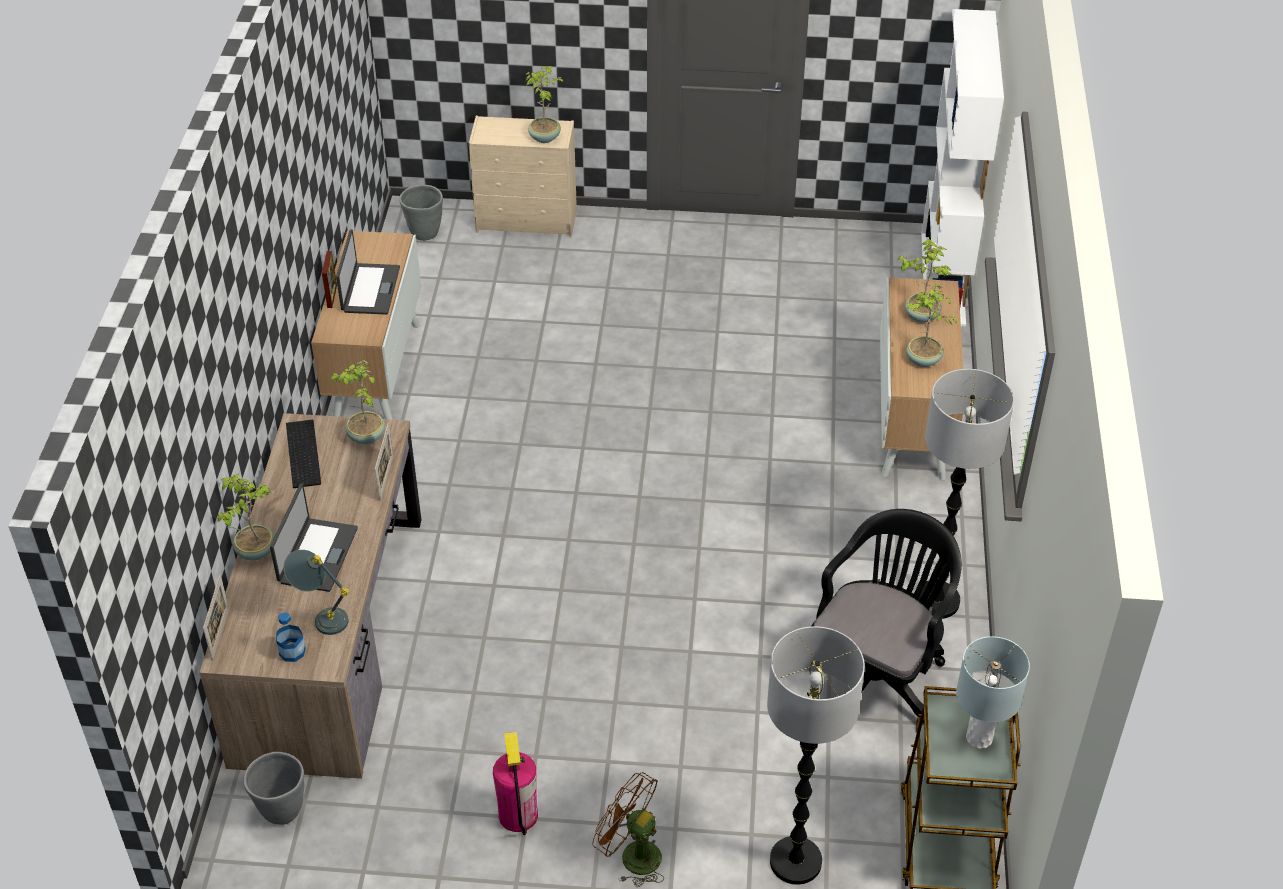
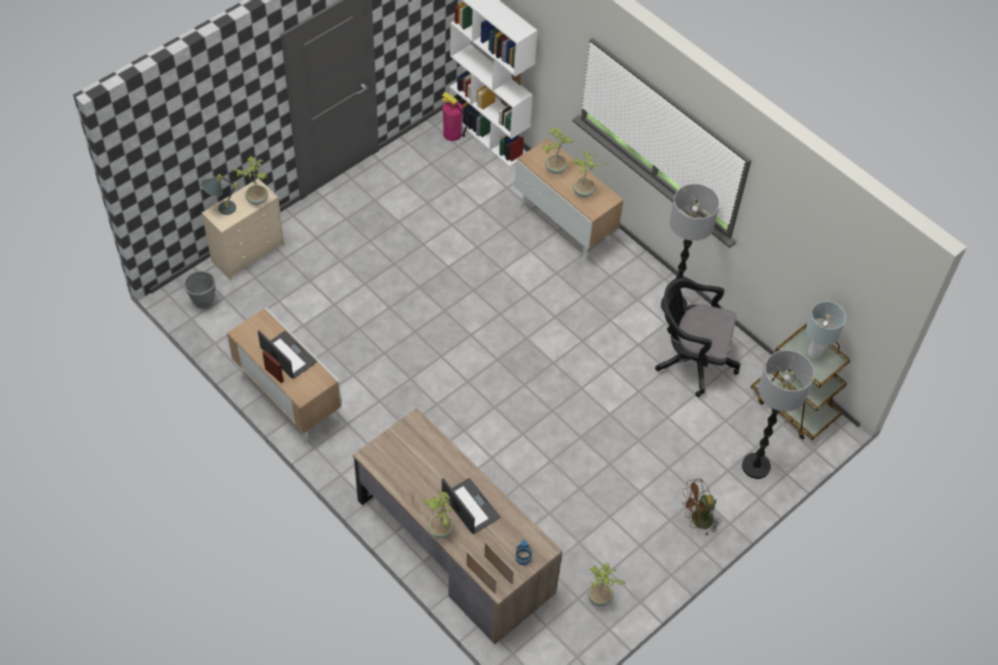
camera: 50 degrees left, 10 degrees up
(281, 811) = (542, 638): grey planter -> none
(301, 453) = (391, 466): keyboard -> none
(321, 617) = (512, 532): grey table lamp -> grey table lamp (220, 209)
(365, 437) = (408, 432): potted plant -> potted plant (599, 598)
(386, 478) = (447, 444): picture frame -> picture frame (498, 570)
(518, 815) = (635, 547): fire extinguisher -> fire extinguisher (452, 134)
(876, 675) = (691, 360): black office chair -> black office chair turned 60 degrees counterclockwise

